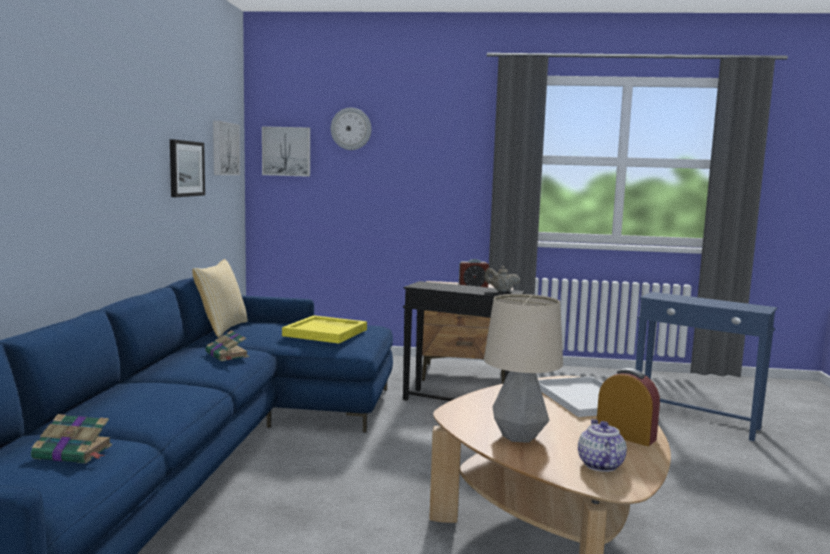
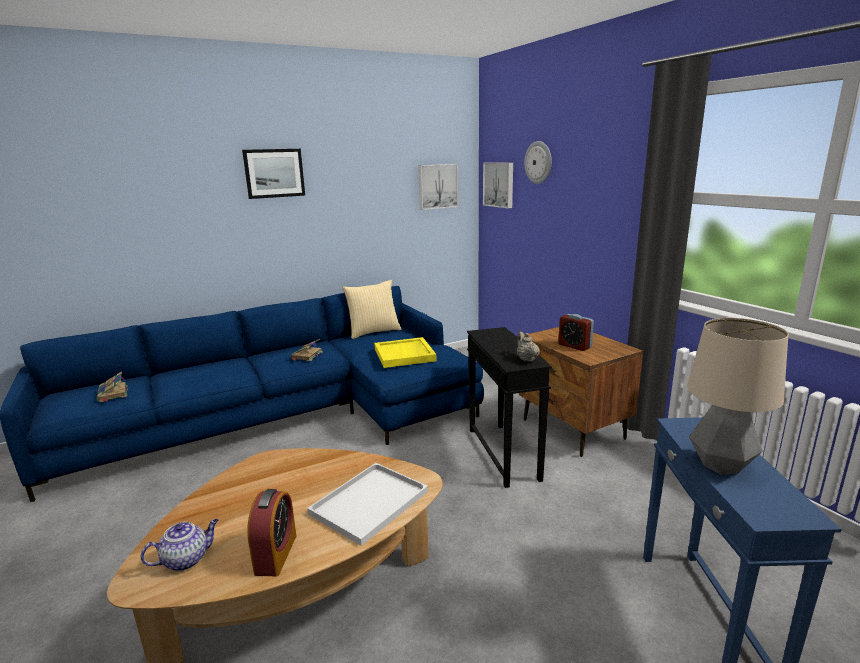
camera: 55 degrees right, 10 degrees up
(186, 168) = (375, 208): picture -> picture (274, 173)
(518, 436) = (232, 501): table lamp -> table lamp (720, 465)

